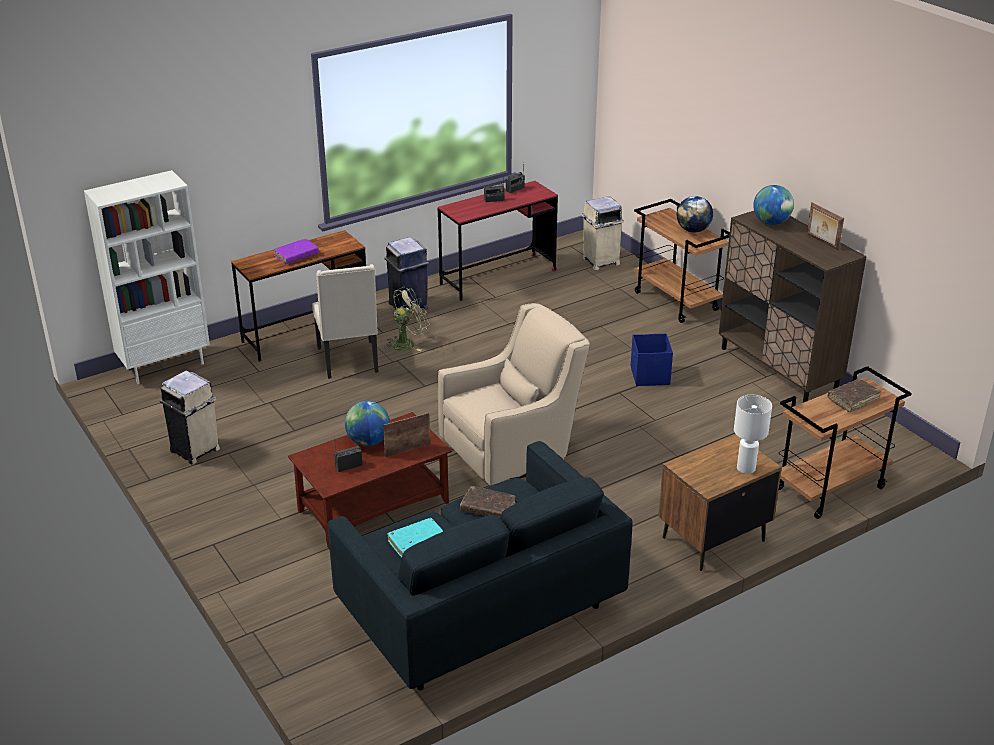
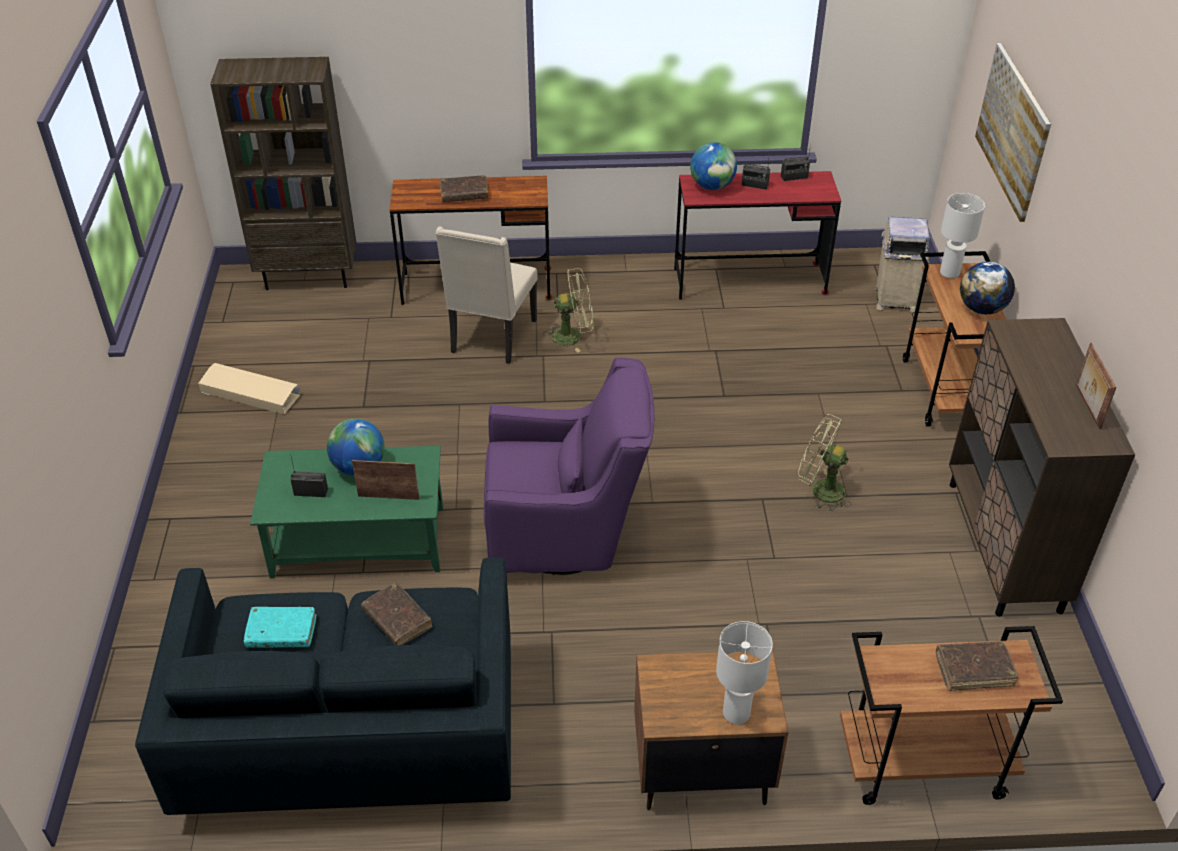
camera: 30 degrees right, 10 degrees up
(165, 365) = (309, 276): white bookcase -> brown bookcase
(195, 450) = (250, 393): beige trash can -> beige storage box
(296, 255) = (464, 194): purple book -> brown book
(372, 507) = (357, 542): brown coffee table -> green coffee table
(408, 306) = (614, 287): blue trash can -> none
(513, 452) = (567, 533): beige armchair -> purple armchair
(649, 376) = (820, 490): blue storage box -> green fan
(657, 217) = (950, 273): none -> white table lamp
(671, 111) = (1012, 130): none -> picture
(771, 223) = (1038, 348): globe -> globe (712, 186)

